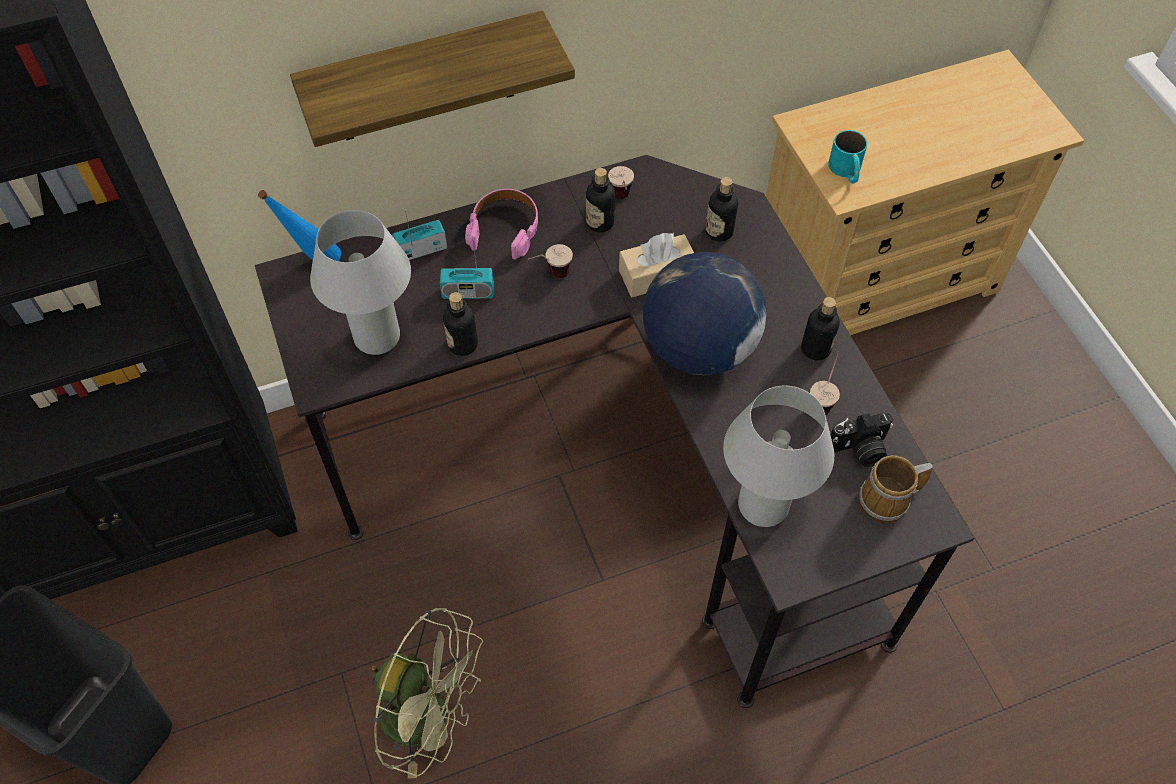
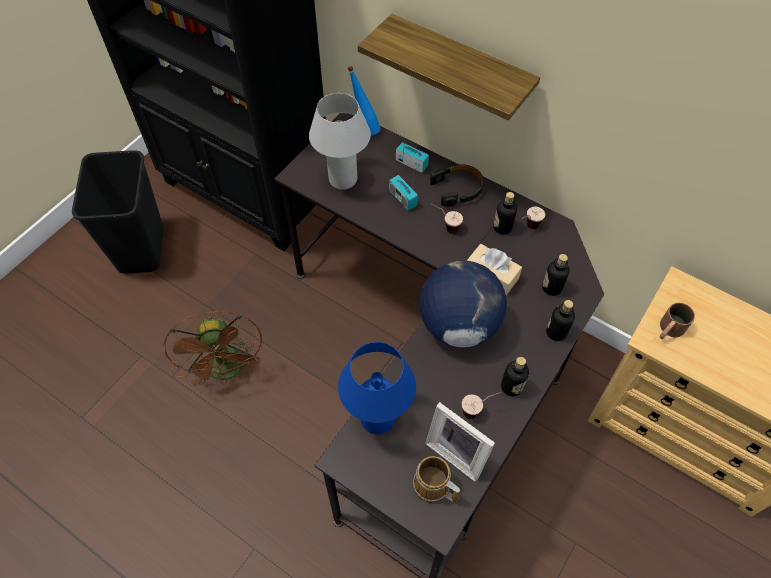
camera: 55 degrees right, 0 degrees up
(430, 716) = (228, 370): green fan -> brown fan
(462, 344) = (368, 216): bottle -> bottle (556, 332)
(504, 229) = (457, 189): pink headphones -> black headphones
(763, 505) = (377, 418): white table lamp -> blue table lamp
(846, 171) = (668, 330): turquoise mug -> brown mug
(860, 450) = (458, 451): camera -> picture frame

